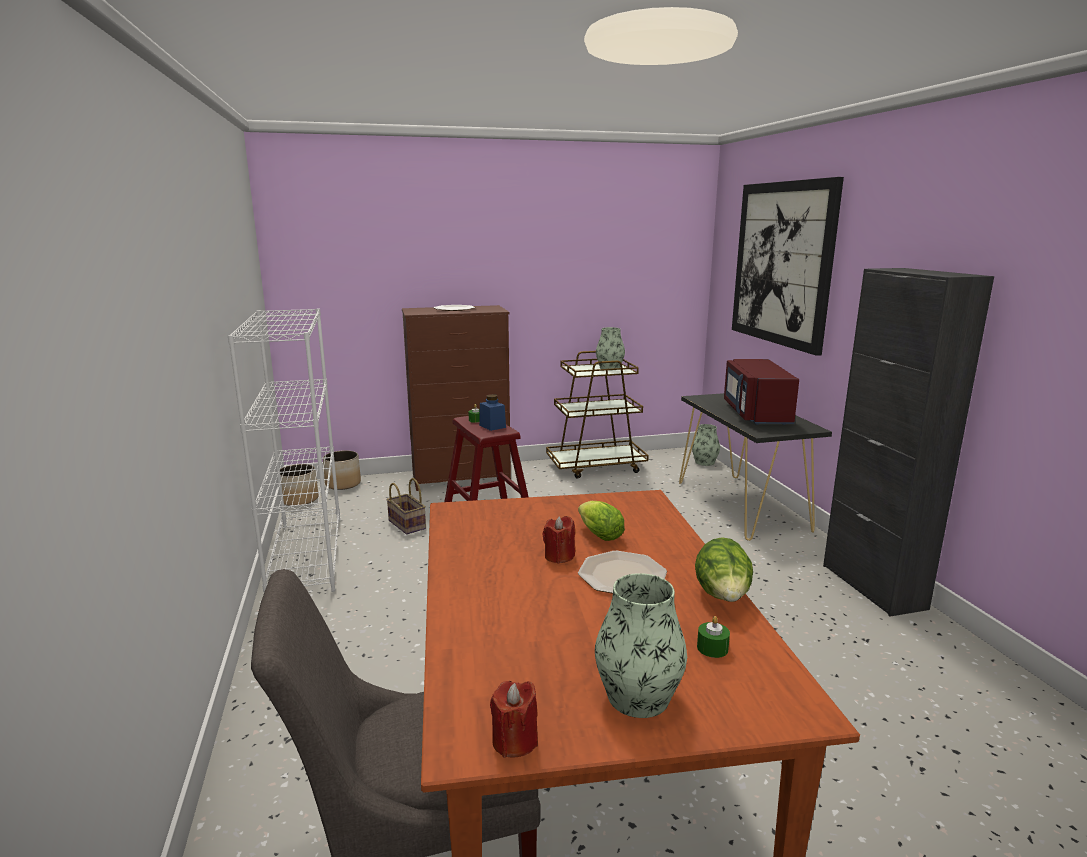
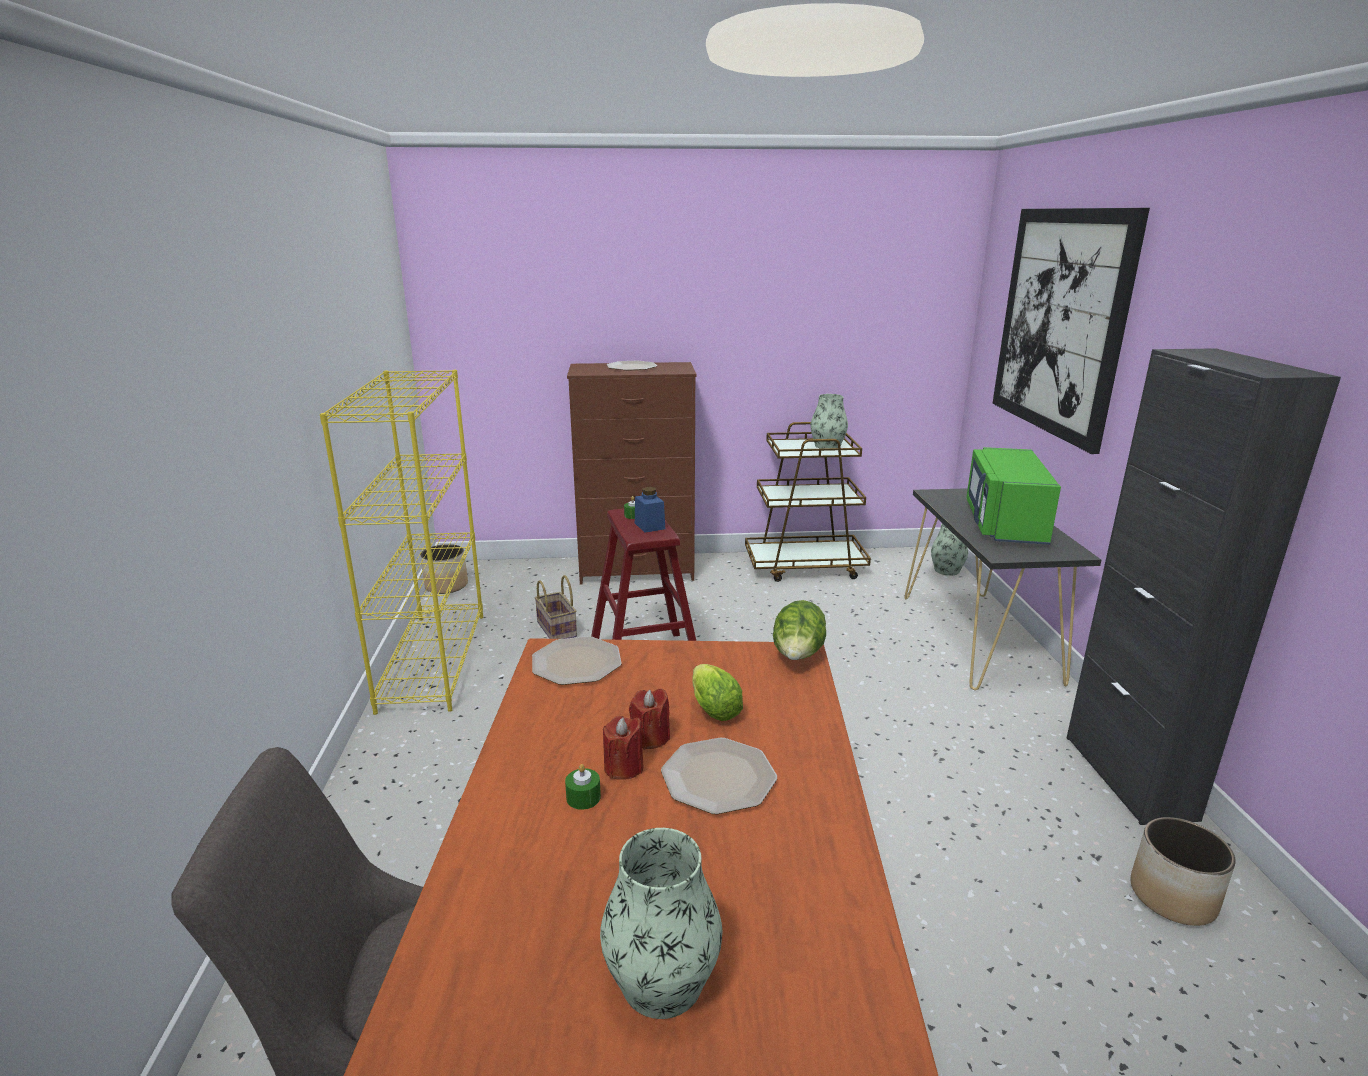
camera: 10 degrees right, 5 degrees up
(306, 555) = (433, 660): white bookcase -> yellow bookcase
(343, 484) = (500, 568): planter -> planter (1171, 896)
(478, 515) = (577, 662): none -> plate
(515, 741) = (478, 1030): red candle -> red candle (623, 767)
(712, 648) = (791, 914): green candle -> green candle (583, 797)
(723, 597) = (837, 829): lettuce -> lettuce (798, 657)
(755, 414) = (1003, 524): red microwave -> green microwave

